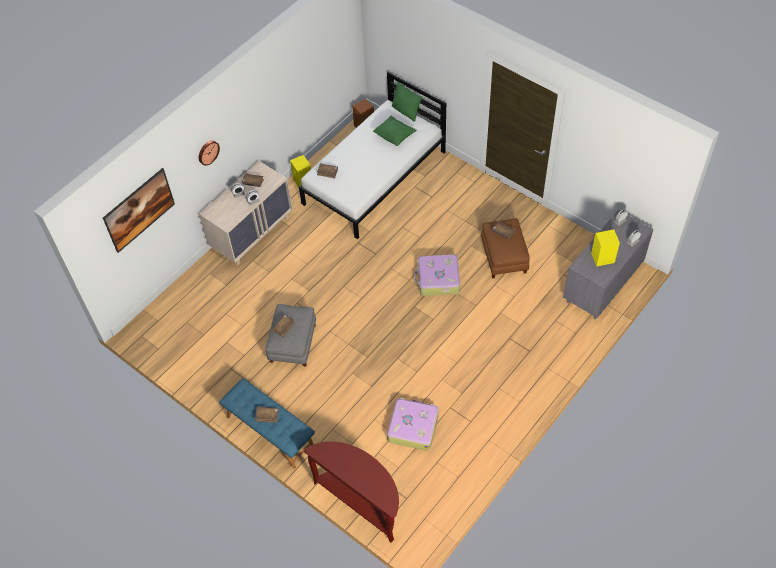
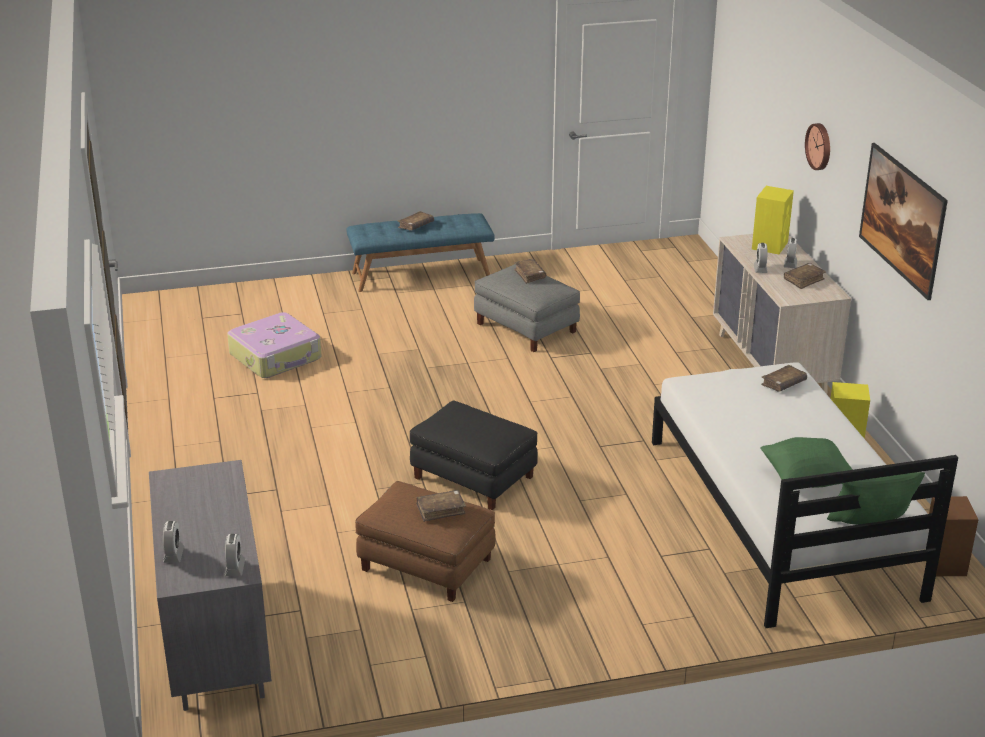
camera: 125 degrees right, 25 degrees down
(142, 219) = (754, 112): picture -> picture (898, 243)
(361, 501) = (247, 293): brown console table -> none
(438, 279) = (472, 478): suitcase -> black ottoman
(602, 258) = (201, 502): yellow speaker -> yellow speaker (770, 245)

